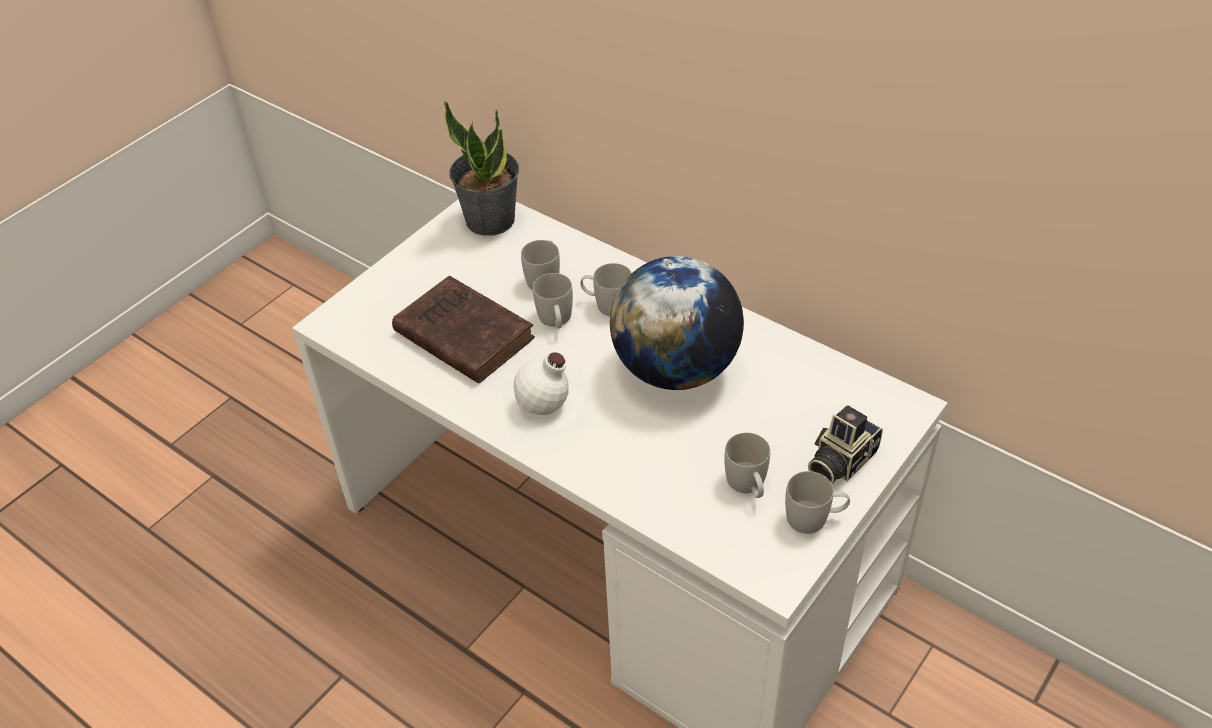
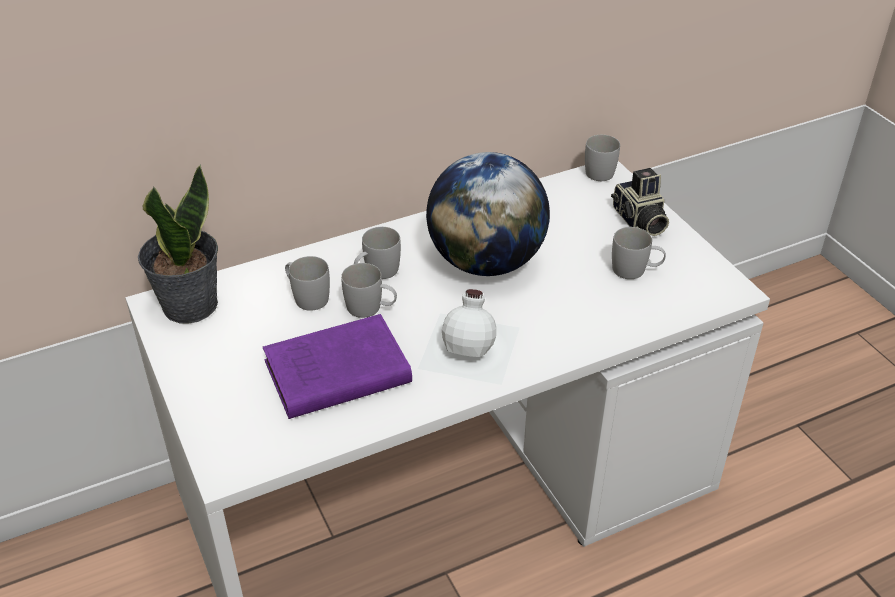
camera: 65 degrees left, 5 degrees down
(461, 334) = (333, 374): brown book -> purple book
(815, 518) = (685, 251): white mug -> white mug (601, 170)

